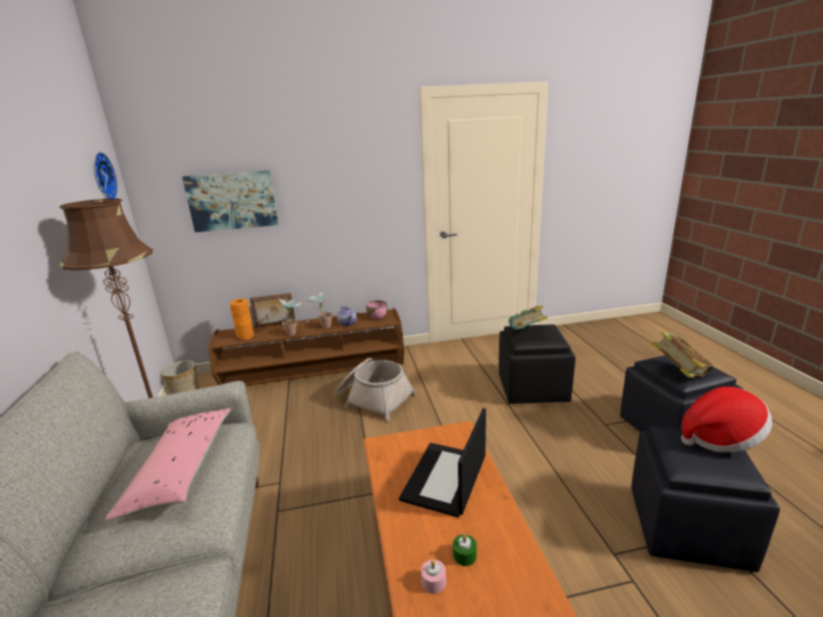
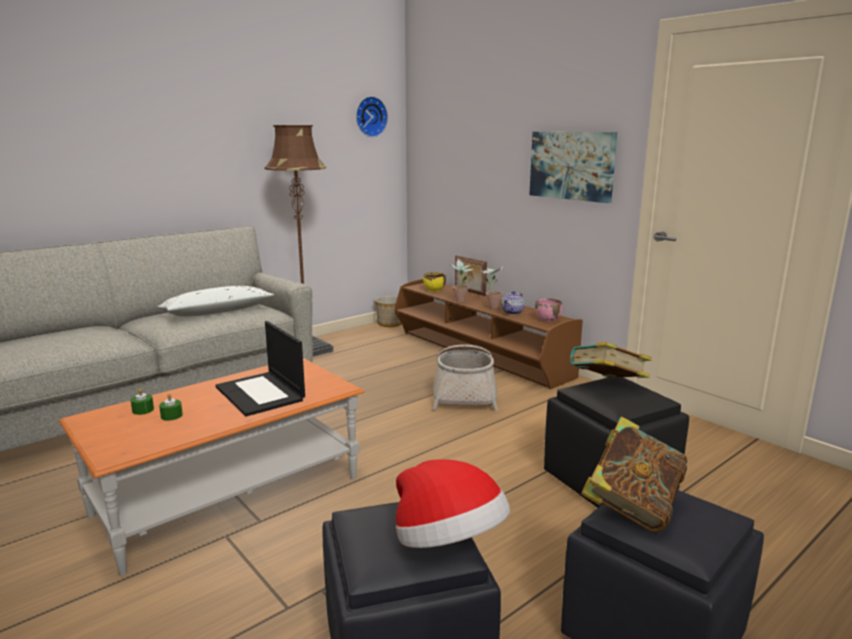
camera: 60 degrees right, 5 degrees down
(180, 470) = (217, 313): pink pillow -> white pillow
(232, 201) = (464, 153): picture -> picture (572, 165)
(245, 336) = (434, 290): orange vase -> yellow bowl
(433, 582) = (143, 410): pink candle -> green candle
(445, 479) = (261, 394): laptop -> laptop turned 120 degrees counterclockwise

